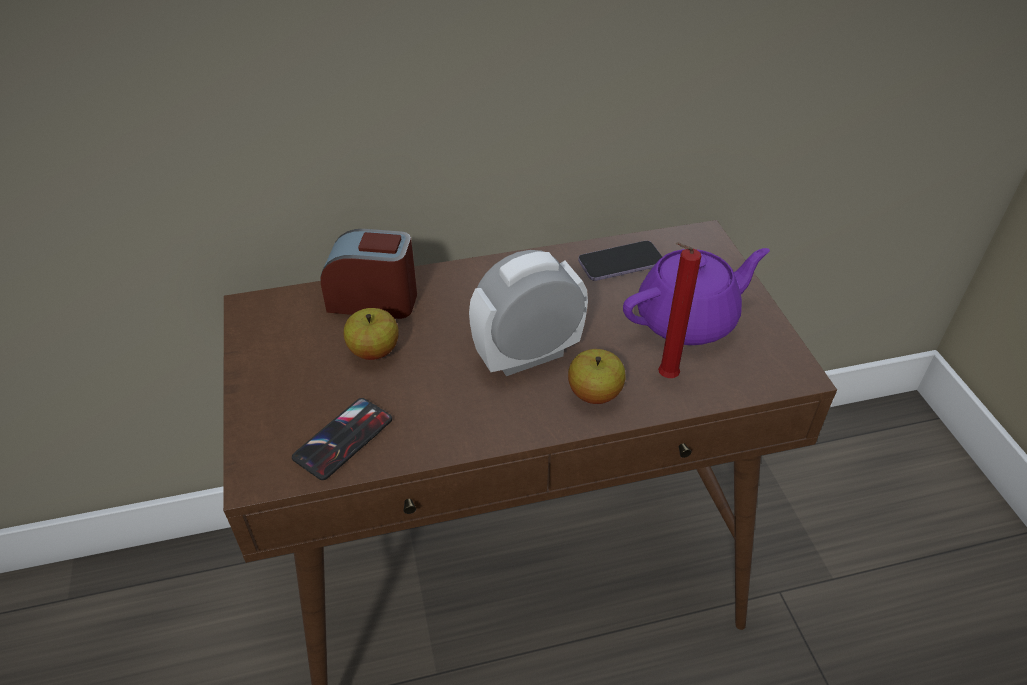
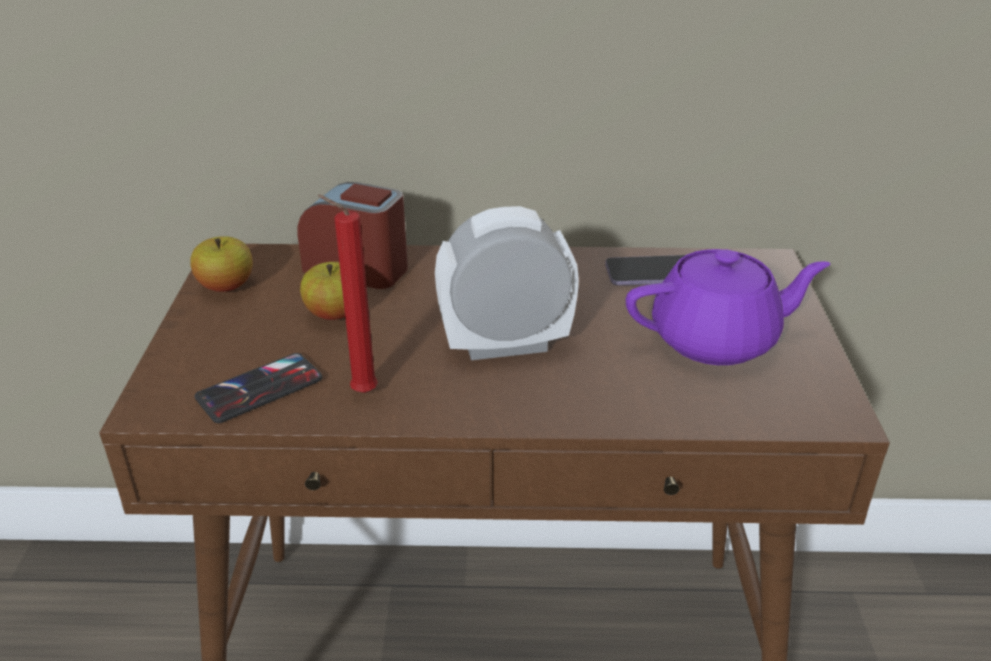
camera: 15 degrees right, 10 degrees down
(594, 393) = (568, 394): apple -> apple (226, 286)
(664, 377) = (662, 392): red candle -> red candle (360, 393)

